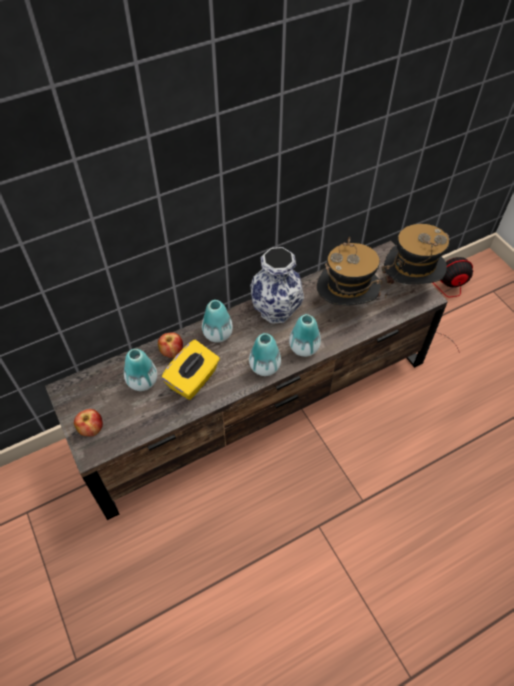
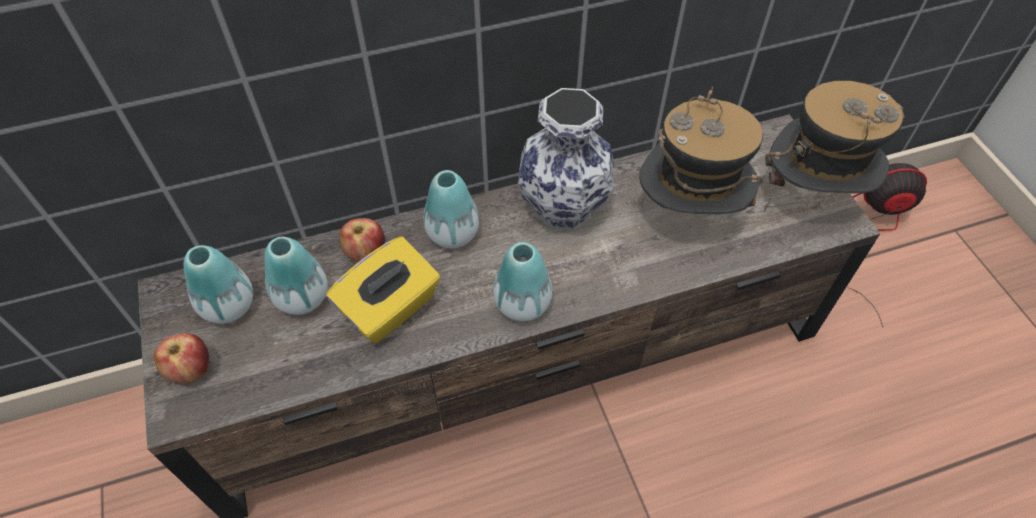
camera: 10 degrees right, 0 degrees up
(304, 348) = (600, 280): vase -> vase (229, 306)

